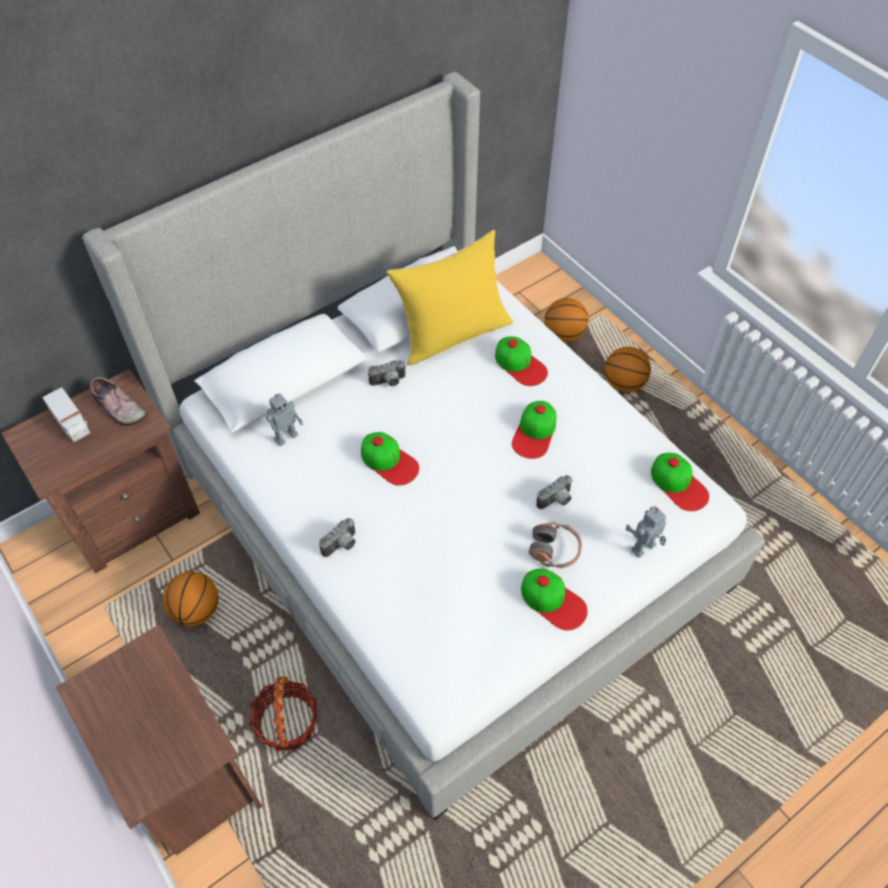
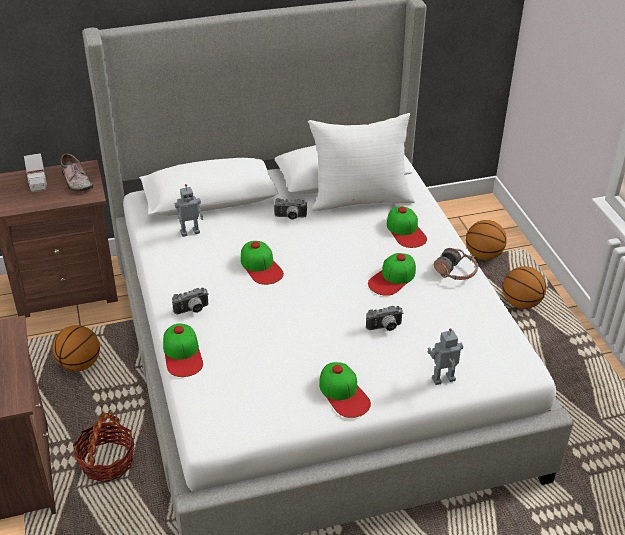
camera: 20 degrees right, 15 degrees down
(453, 333) = (360, 198): yellow pillow -> white pillow
(554, 550) = (364, 360): headphones -> headphones (455, 272)
(679, 484) = (501, 345): cap -> cap (182, 354)

